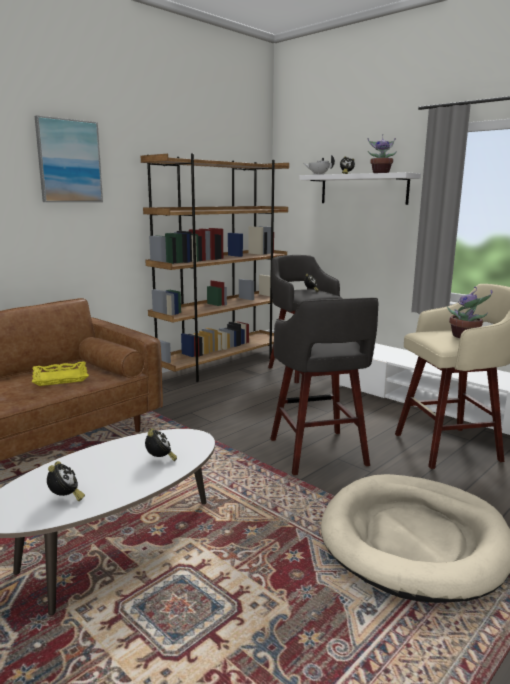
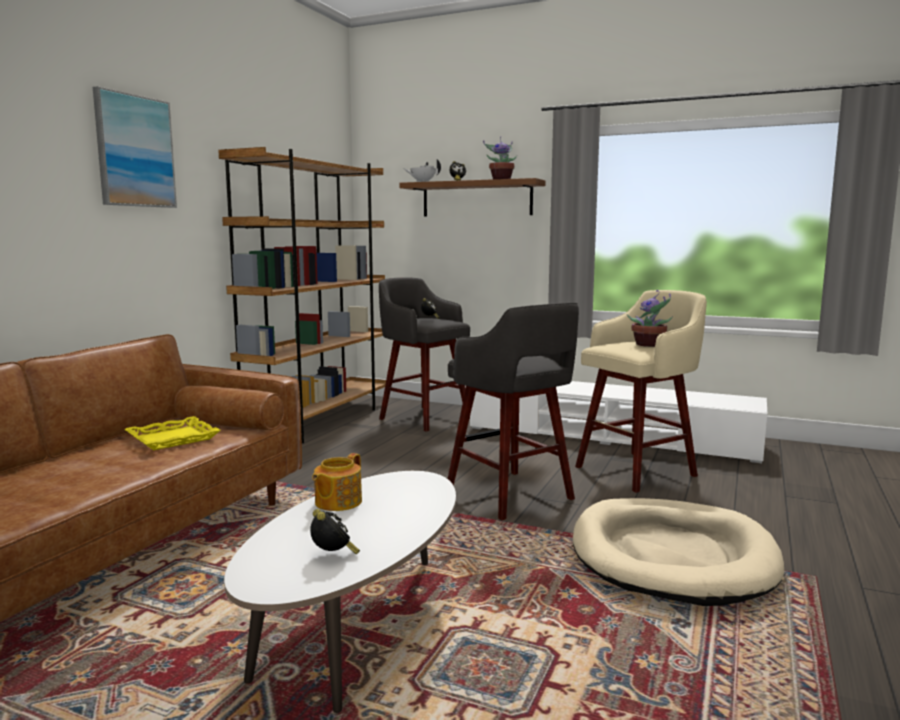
camera: 20 degrees left, 5 degrees down
(115, 450) = (337, 502): none -> teapot
(160, 460) = (405, 503): alarm clock -> none
(363, 189) = (476, 199): white shelf -> brown shelf

